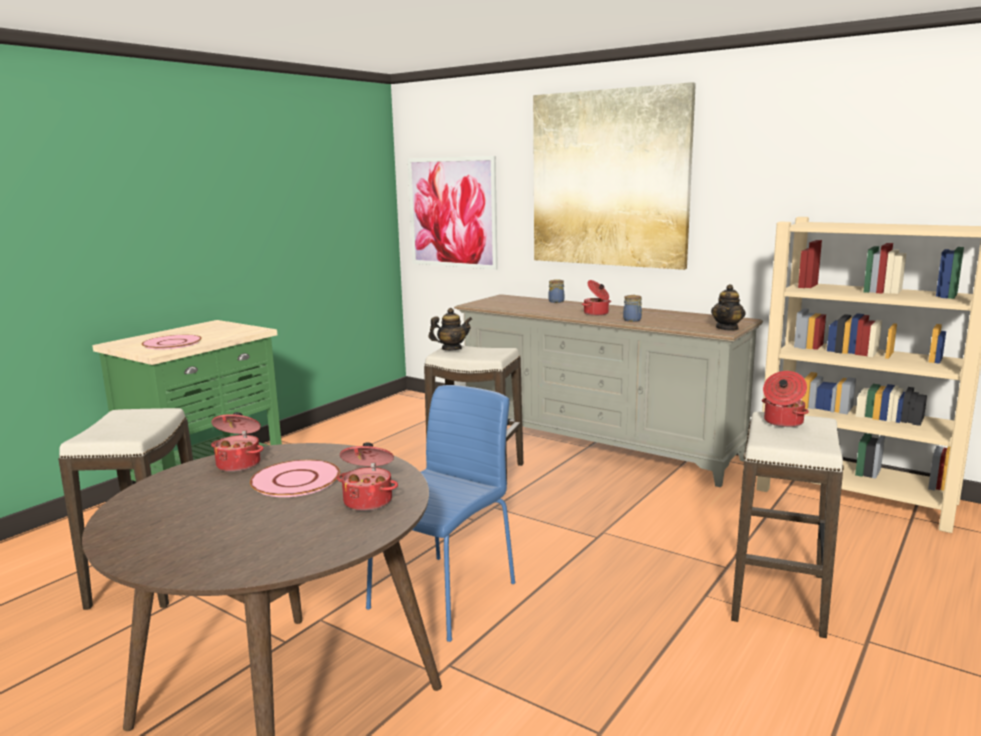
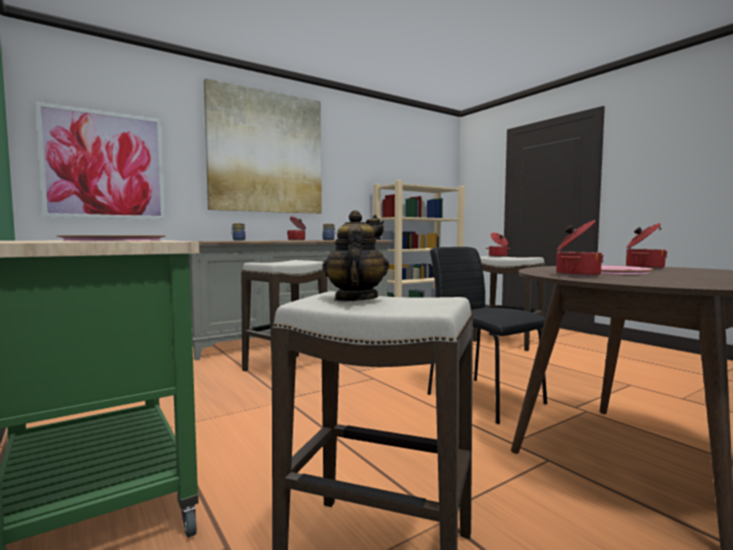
camera: 70 degrees left, 10 degrees down
(446, 593) = (481, 398): blue chair -> black chair
(451, 349) = (267, 262): teapot -> teapot (355, 299)

